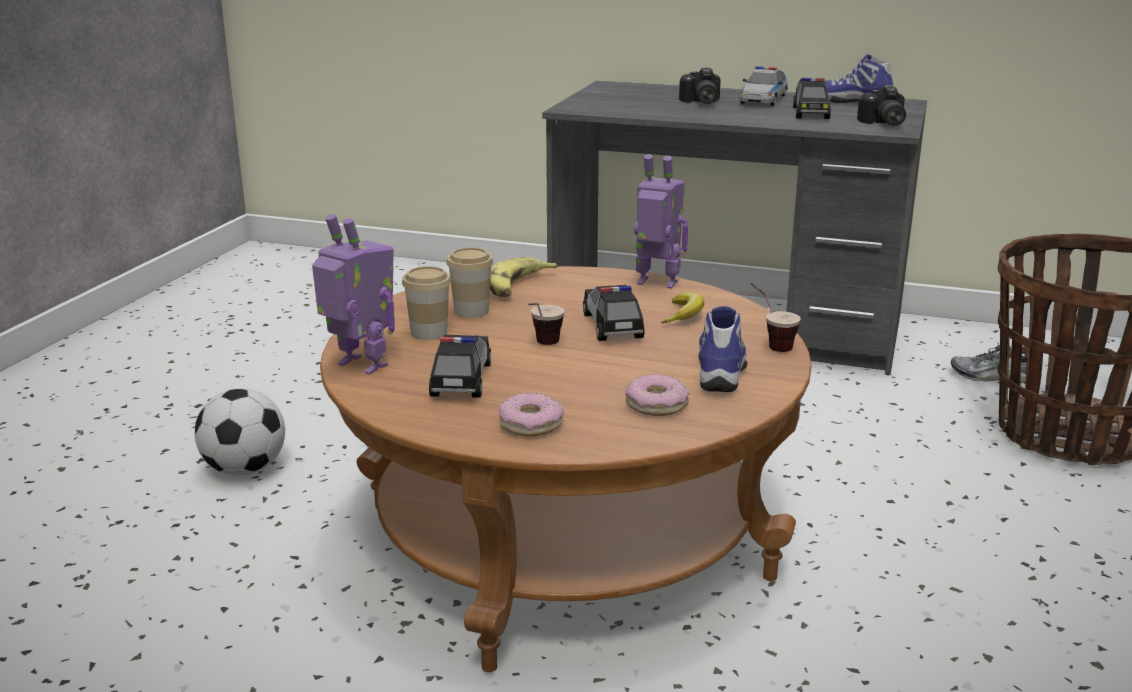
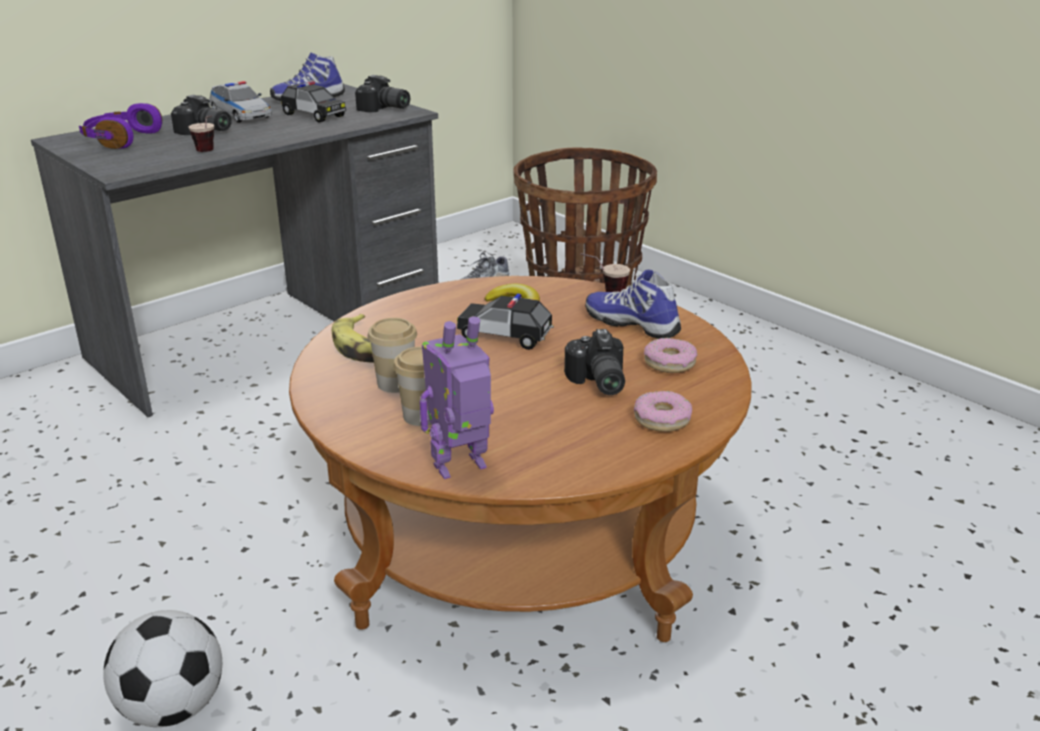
camera: 60 degrees left, 5 degrees up
(461, 380) = (546, 427): toy car -> none
(542, 346) = (513, 374): cup -> cup (208, 152)
(570, 381) = (596, 382): none -> camera
(636, 93) = (120, 140): none -> purple headphones
(656, 283) = (437, 294): toy robot -> none

